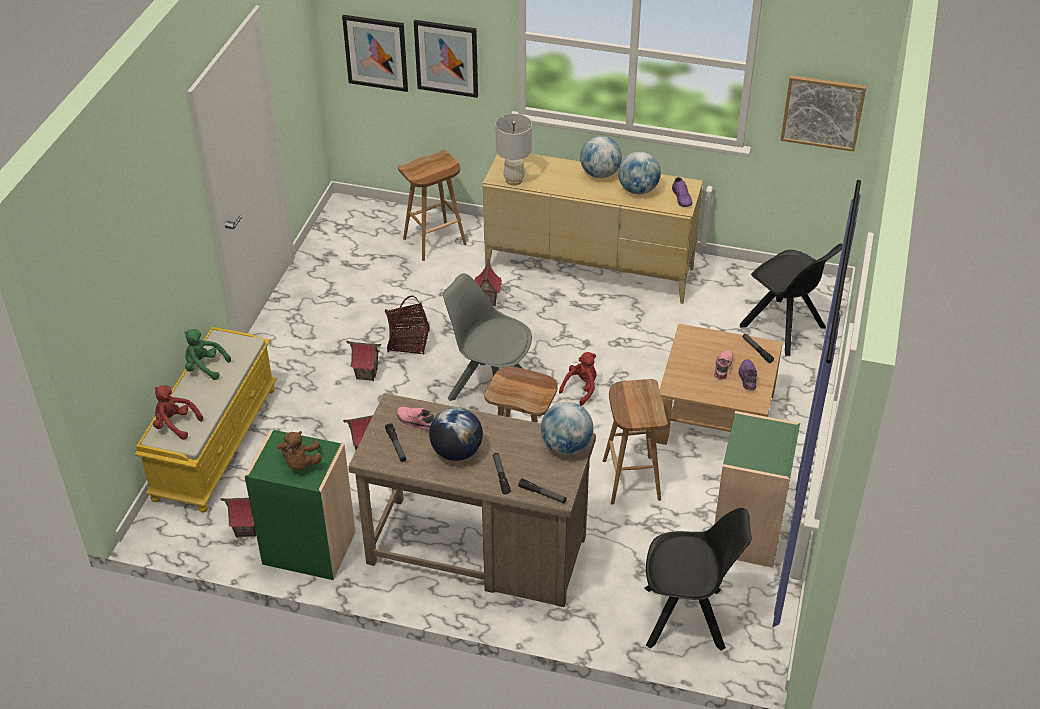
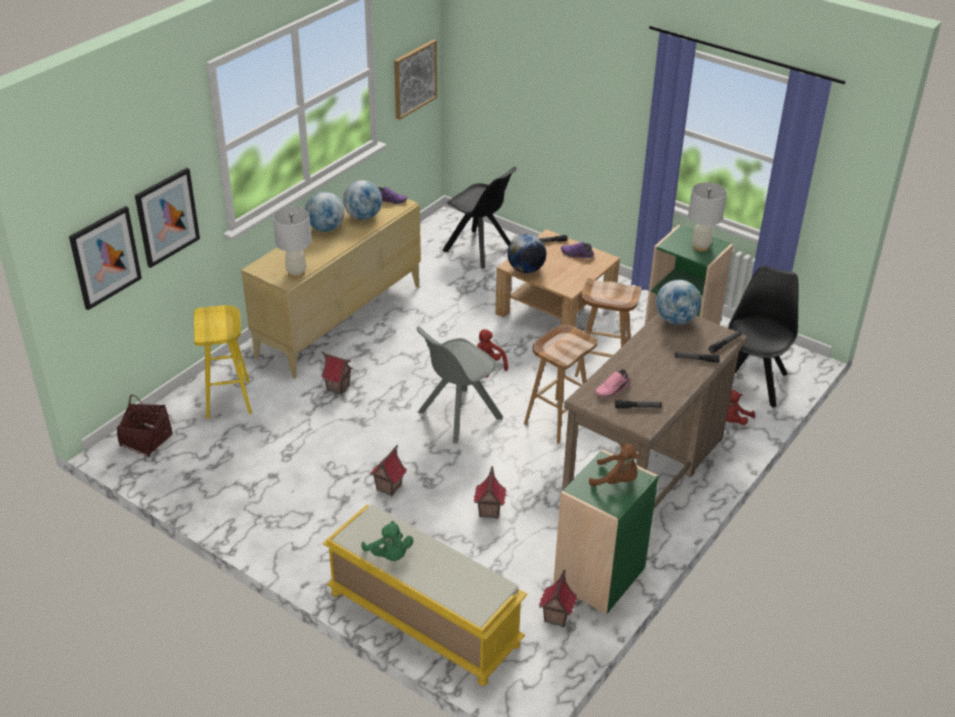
camera: 70 degrees left, 5 degrees down
(175, 424) = (466, 593): red plush toy -> red plush toy (733, 420)
(205, 367) = (389, 555): green plush toy -> green plush toy turned 75 degrees counterclockwise
(408, 342) = (361, 450): basket -> basket (146, 440)
(434, 242) = (229, 400): brown stool -> yellow stool
(456, 452) = (659, 376): globe -> globe (526, 269)
(722, 367) = (559, 262): pink shoe -> none
(760, 450) = (700, 247): none -> white table lamp
(784, 328) = (479, 250): black chair -> black chair turned 60 degrees clockwise

